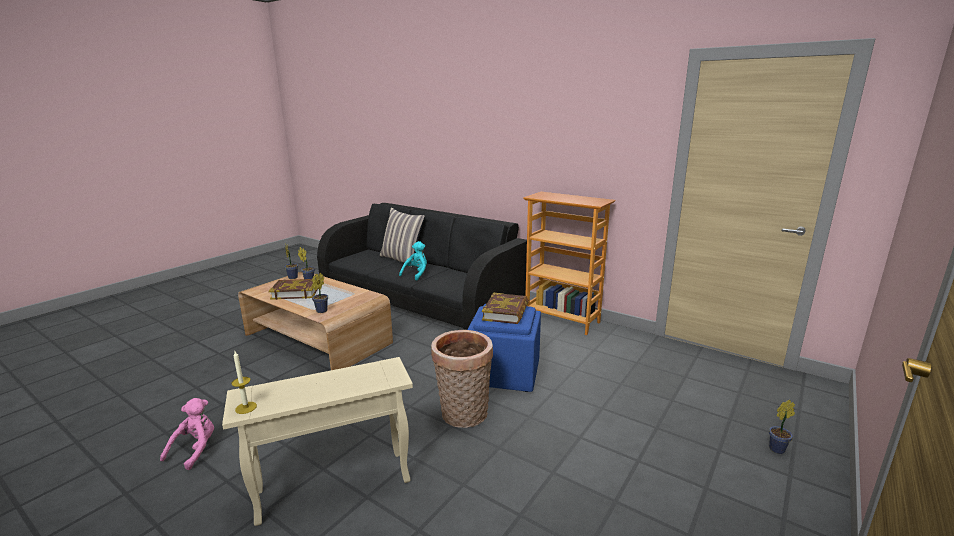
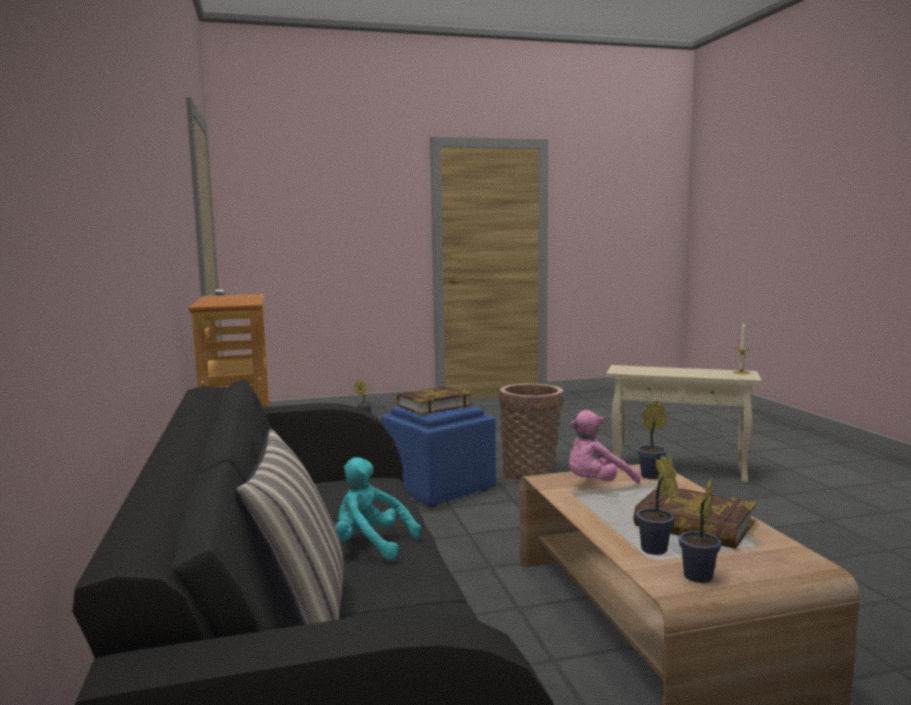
camera: 140 degrees left, 10 degrees down
(195, 450) = (829, 523): pink plush toy -> pink plush toy (597, 485)
(416, 274) = (371, 544): turquoise plush toy -> turquoise plush toy turned 45 degrees clockwise

